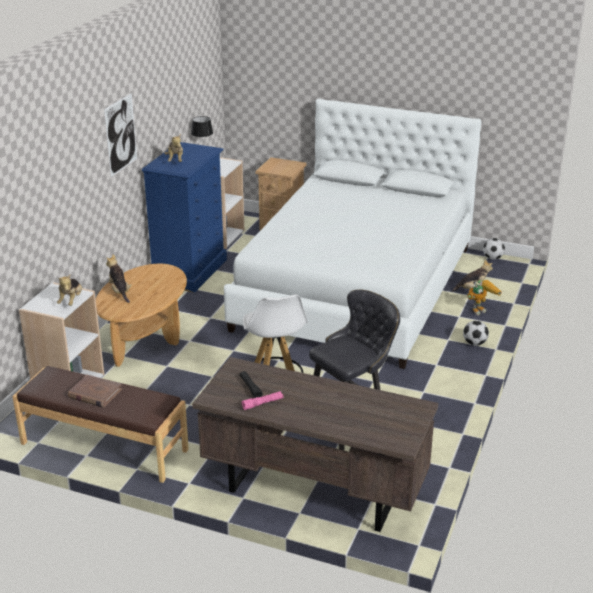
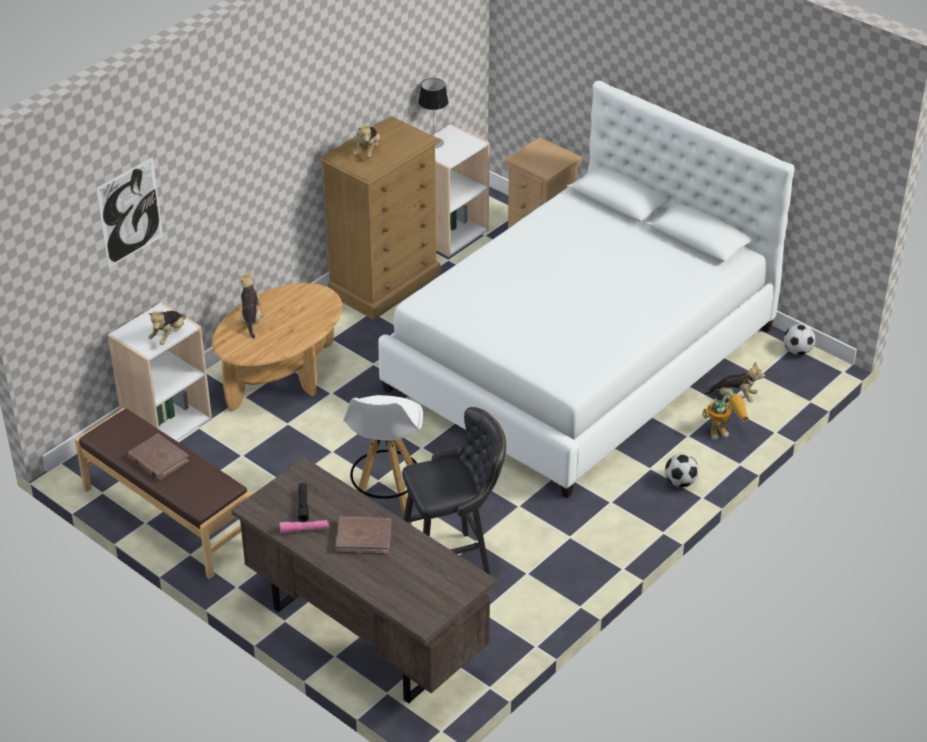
camera: 20 degrees right, 10 degrees up
(121, 134) = (288, 119): picture -> picture (130, 212)
(190, 271) = (385, 284): blue dresser -> brown dresser
(314, 398) = (363, 537): none -> brown book

